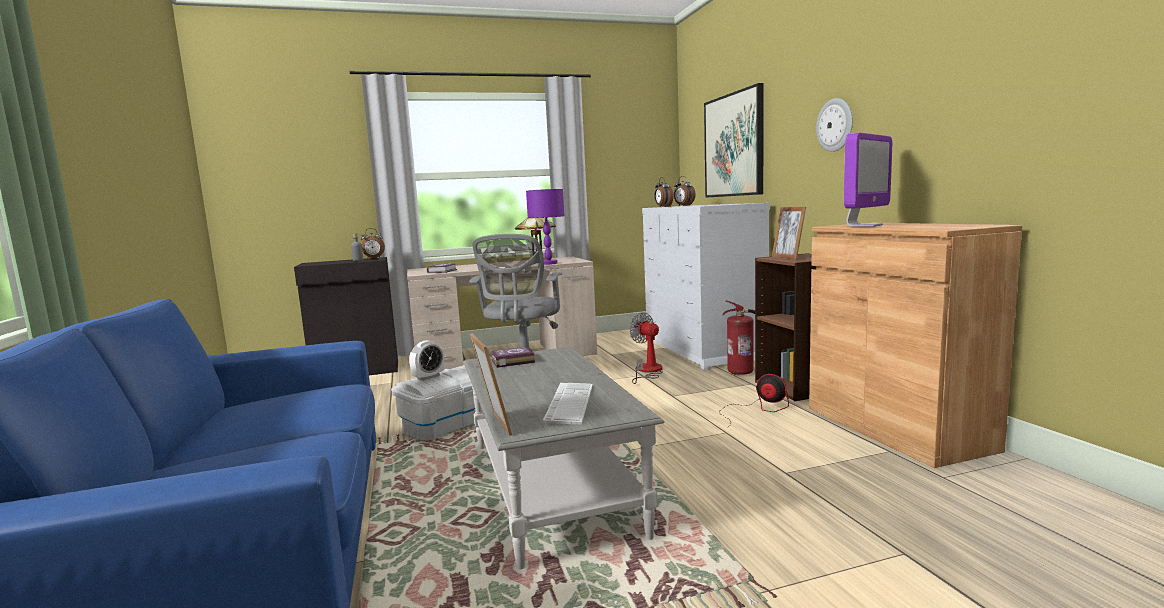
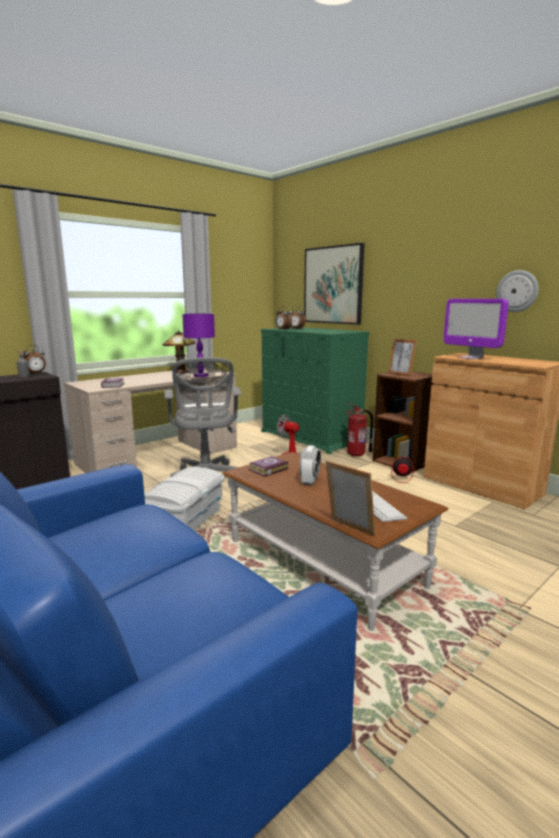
camera: 25 degrees left, 5 degrees up
(428, 377) = (170, 487): alarm clock -> alarm clock (309, 481)
(551, 486) = (322, 563): grey coffee table -> brown coffee table
(703, 349) = (311, 437): white dresser -> green dresser
(835, 125) = (429, 283): wall clock -> wall clock (517, 291)
(864, 226) = (471, 358): monitor -> monitor turned 120 degrees clockwise

